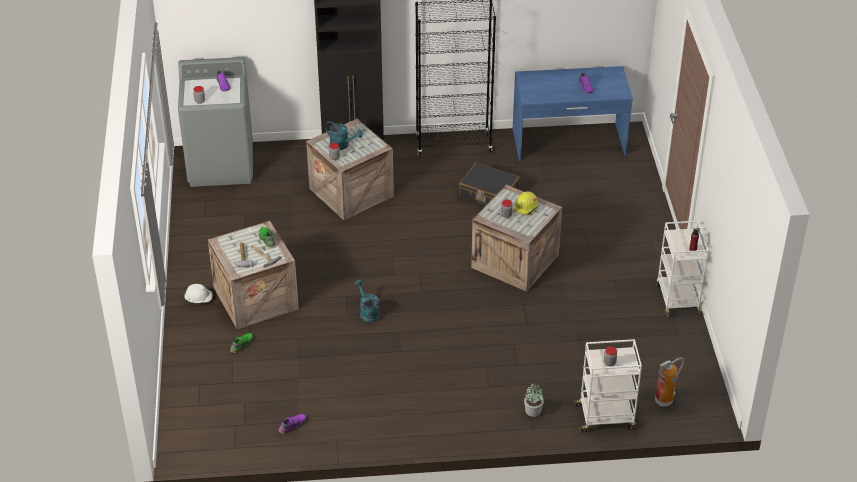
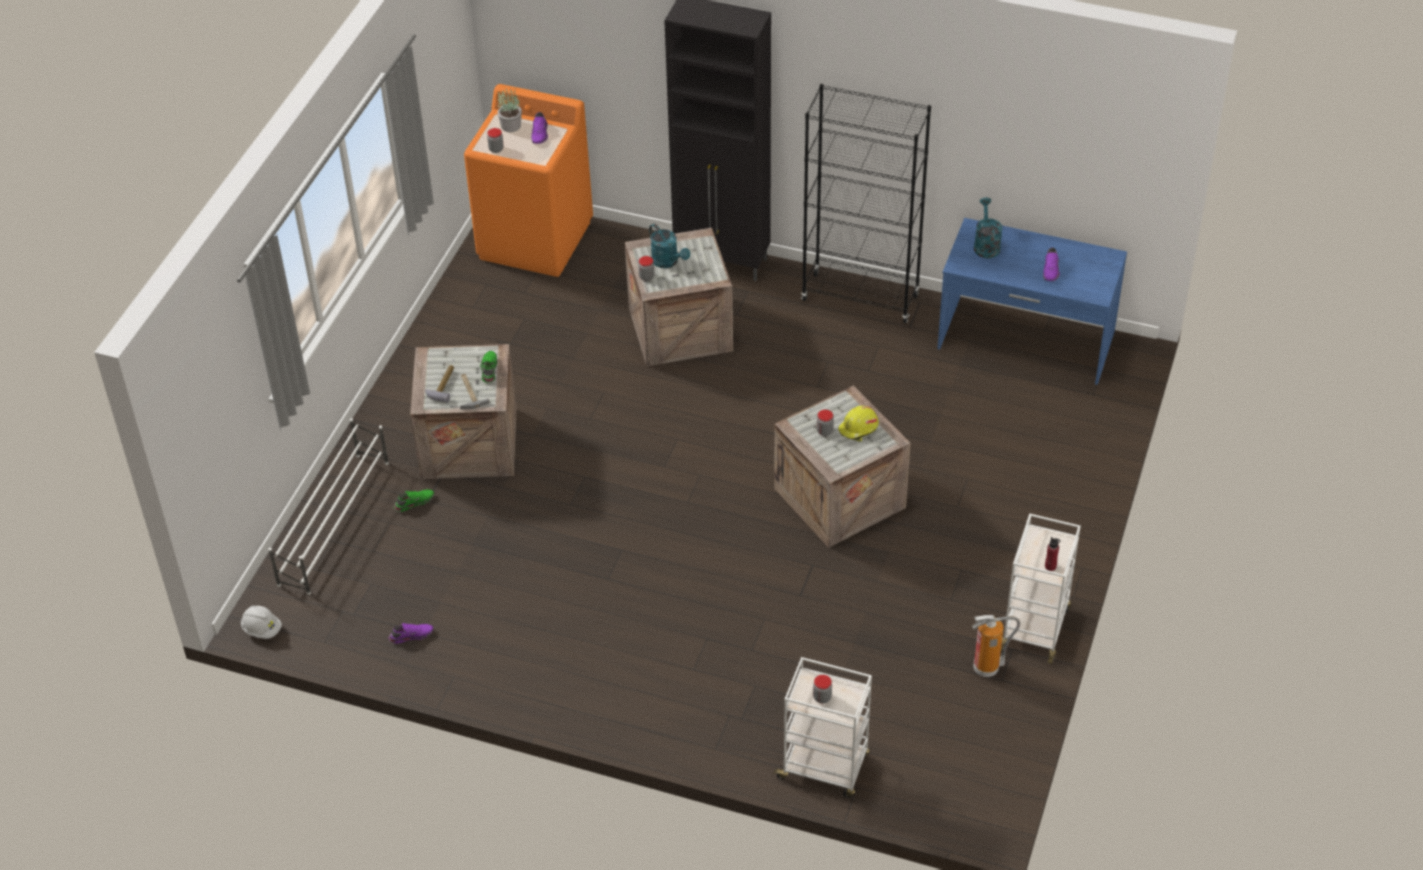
camera: 25 degrees right, 5 degrees up
(194, 373) = (335, 522): none -> white shoe rack
(199, 300) = (398, 423): white hard hat -> white hard hat (262, 629)
(221, 165) = (536, 240): grey washing machine -> orange washing machine
(367, 313) = (598, 510): turquoise watering can -> turquoise watering can (986, 244)
(488, 193) = (864, 386): black suitcase -> none
(533, 410) = (731, 723): potted plant -> potted plant (511, 125)
(664, 400) = (920, 772): fire extinguisher -> fire extinguisher (987, 668)

